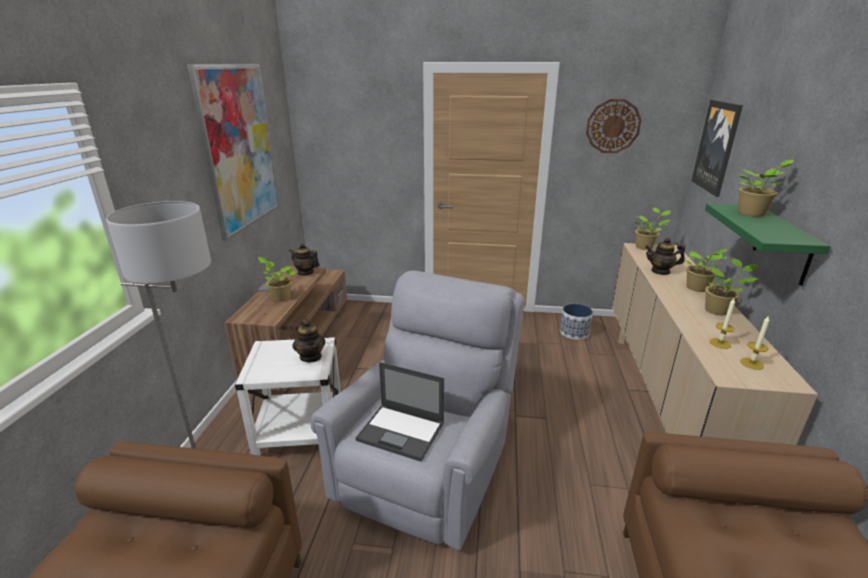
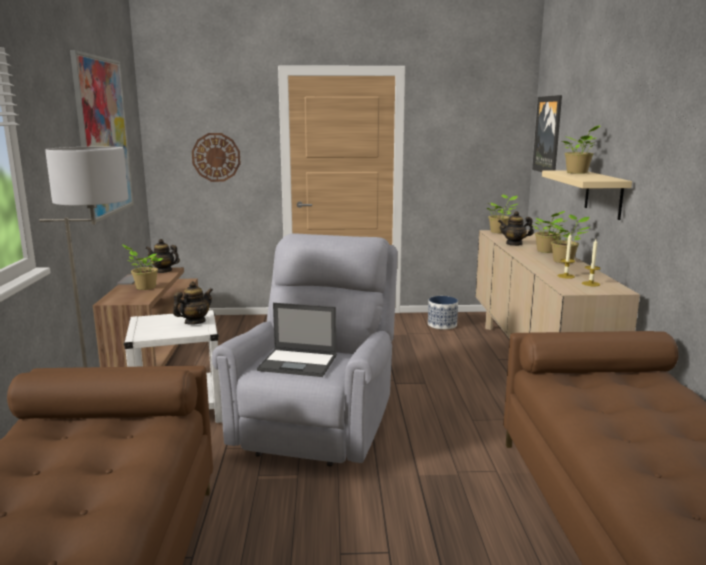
camera: 10 degrees left, 10 degrees down
(311, 357) = (194, 322): teapot -> teapot turned 105 degrees counterclockwise
(613, 126) = (458, 123): wall clock -> wall clock (216, 157)
(783, 244) = (603, 194): green shelf -> beige shelf

